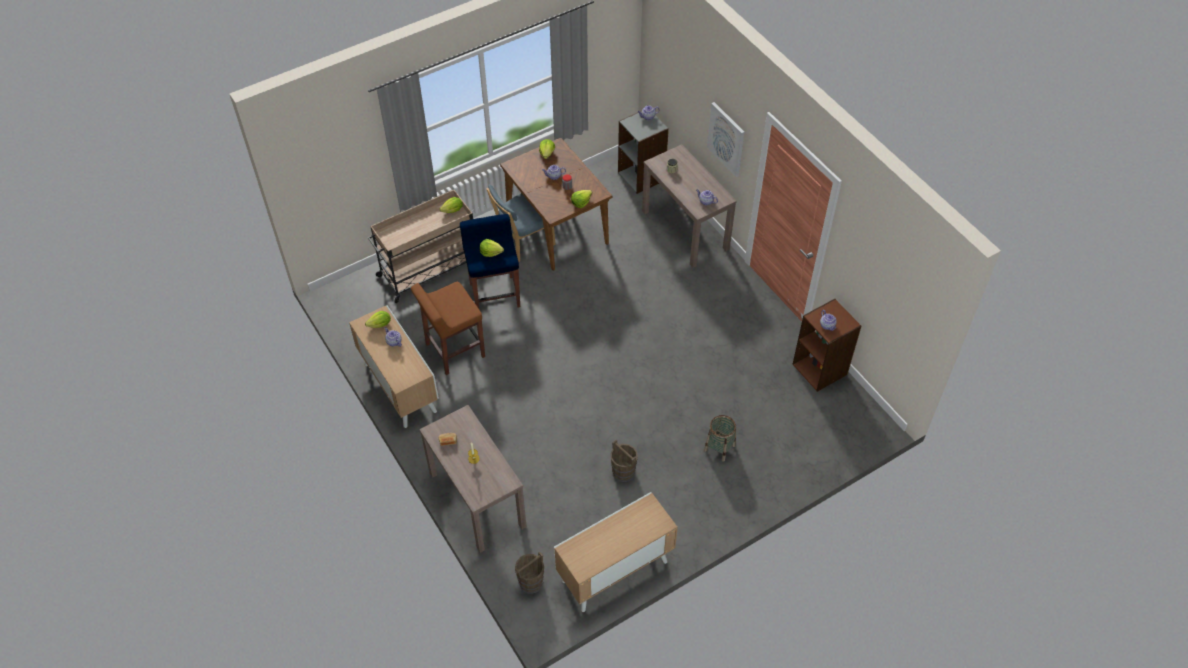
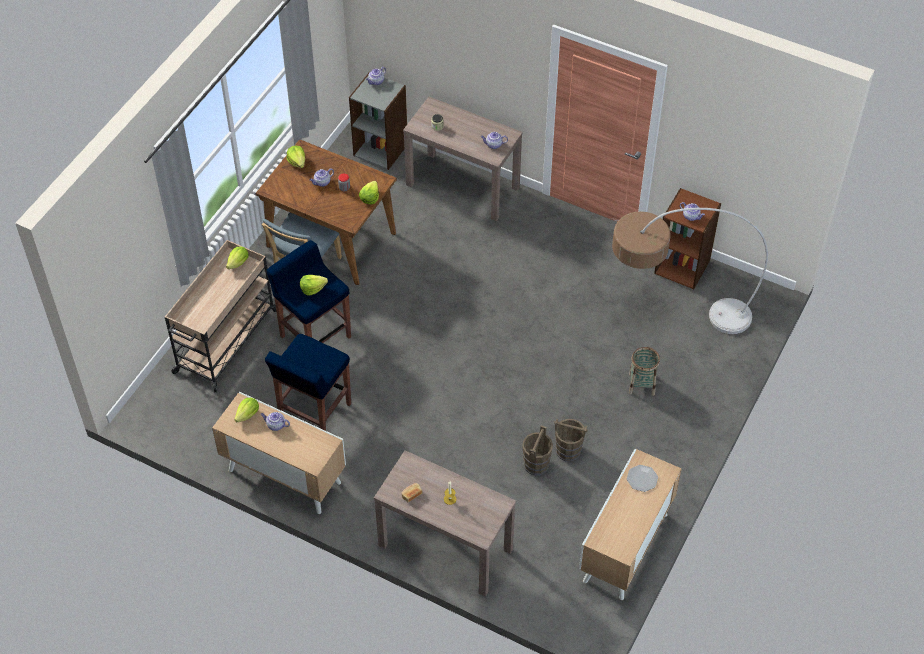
camera: 30 degrees left, 0 degrees up
(454, 351) = (314, 413): brown stool -> blue stool
(530, 582) = (554, 598): brown bucket -> brown bucket (536, 464)
(639, 519) = (642, 479): none -> plate
(726, 139) = (495, 71): picture -> none
(781, 406) = (671, 318): none -> floor lamp

